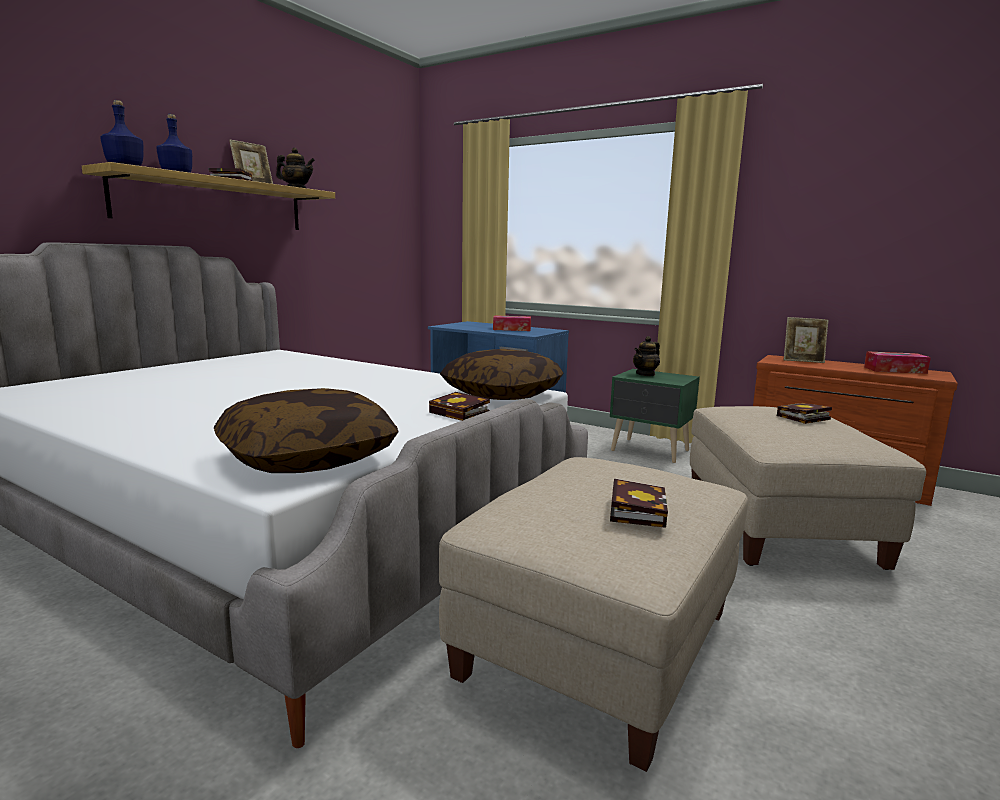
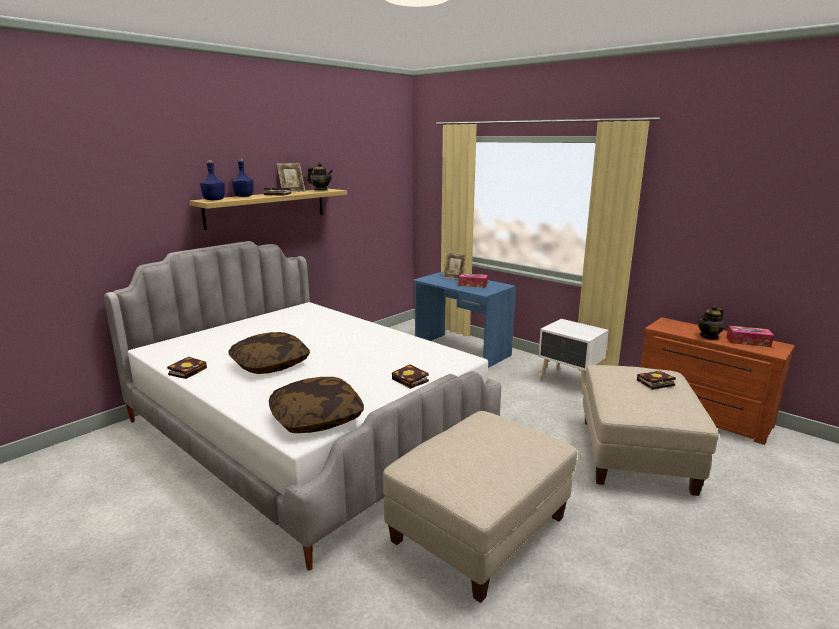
camera: 10 degrees right, 5 degrees up
(502, 394) = (443, 360): pillow -> pillow (270, 364)
(636, 509) = (494, 461): book -> book (188, 370)
(645, 374) = (567, 326): teapot -> teapot (709, 336)
(650, 451) = (569, 382): green nightstand -> white nightstand
(802, 360) = (683, 326): picture frame -> picture frame (454, 278)

